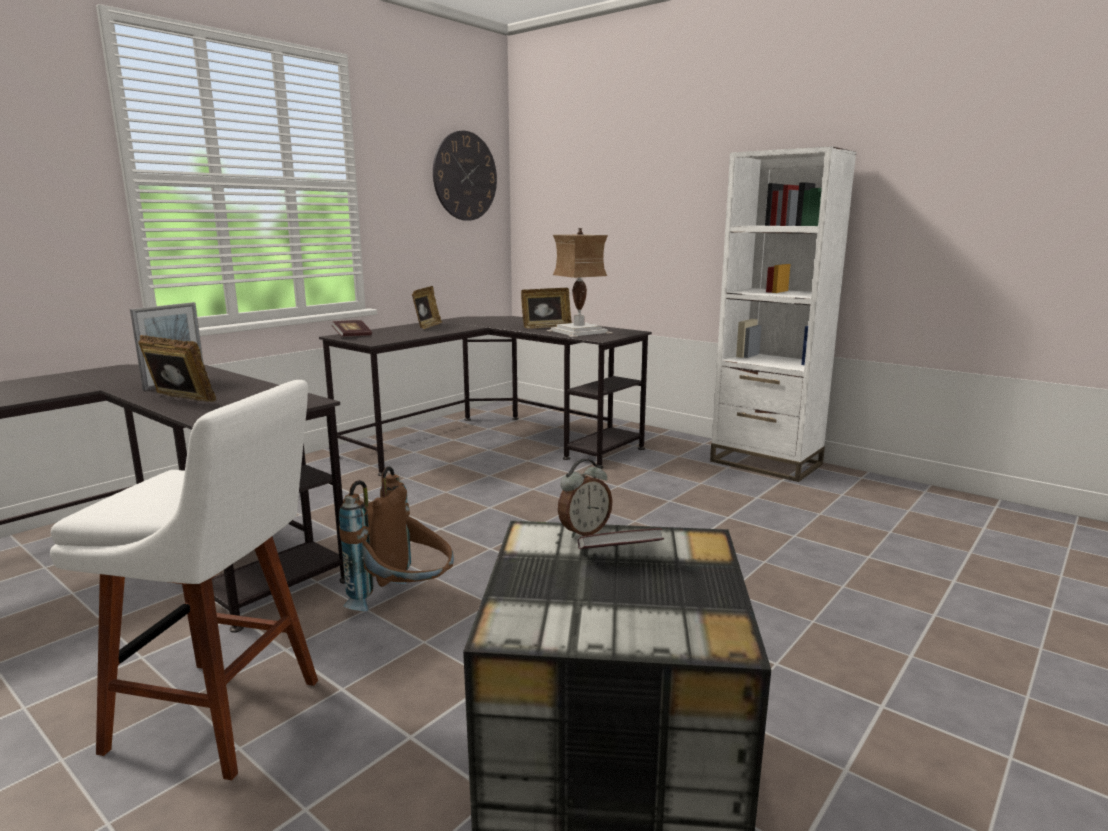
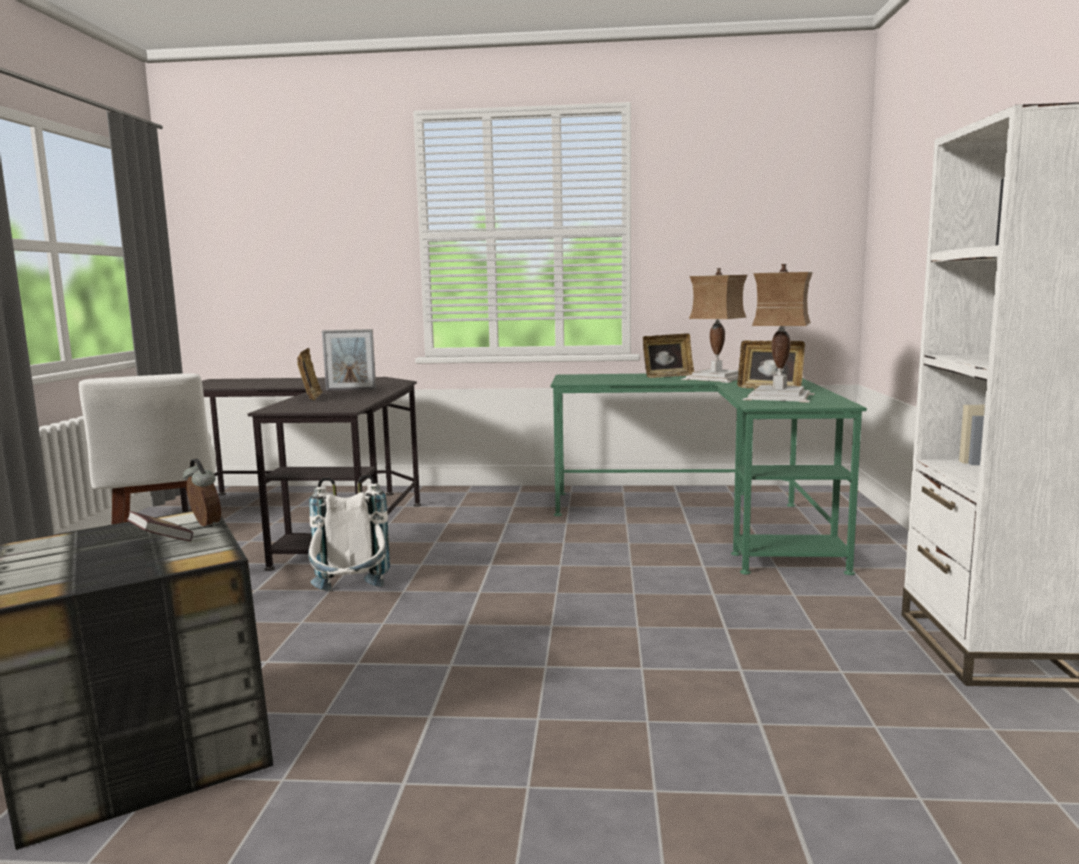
camera: 55 degrees right, 5 degrees down
(352, 336) = (575, 376): book -> none
(405, 603) = (351, 597): brown backpack -> white backpack
(465, 176) = (786, 209): wall clock -> none
(472, 323) = (718, 378): none -> table lamp
(491, 442) = (707, 518): black desk -> green desk
(583, 531) = (204, 525): alarm clock -> alarm clock turned 150 degrees counterclockwise

